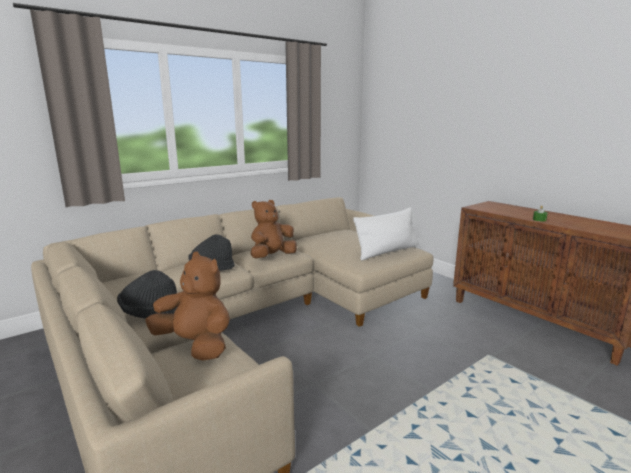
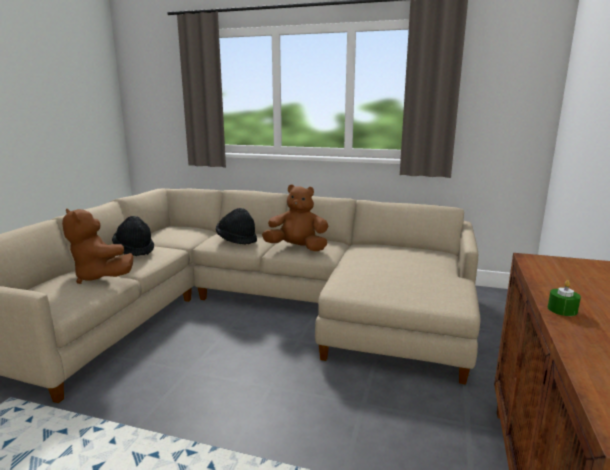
camera: 55 degrees right, 0 degrees up
(195, 345) = (100, 277): brown plush toy -> brown plush toy turned 135 degrees clockwise
(387, 251) = (415, 288): white pillow -> none

